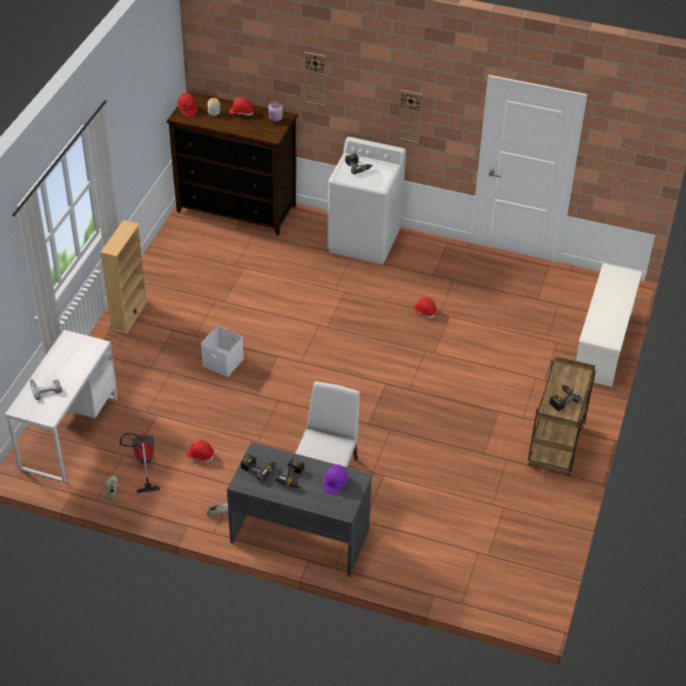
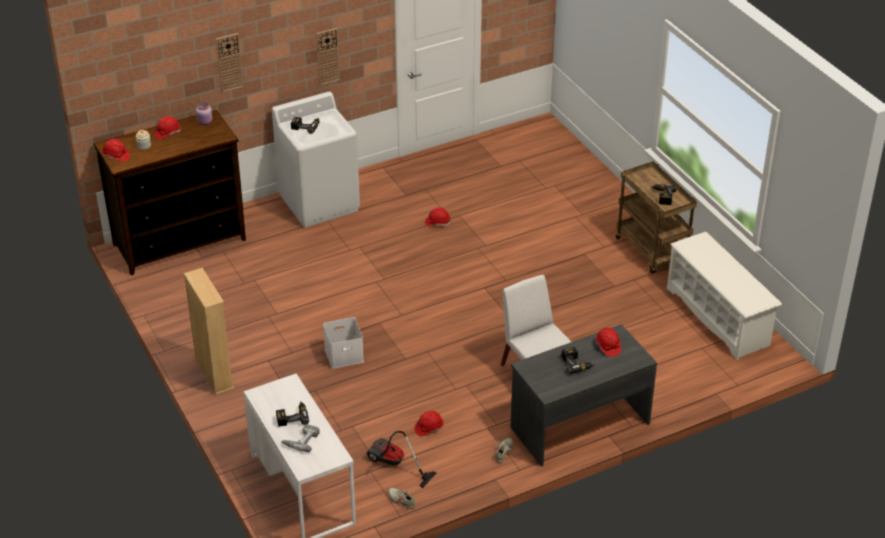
camera: 45 degrees left, 5 degrees down
(259, 468) = (544, 375): power drill -> power drill (292, 417)
(335, 483) = (607, 347): purple hard hat -> red hard hat
(603, 345) = (585, 168): white shoe rack -> white shoe rack (718, 317)

